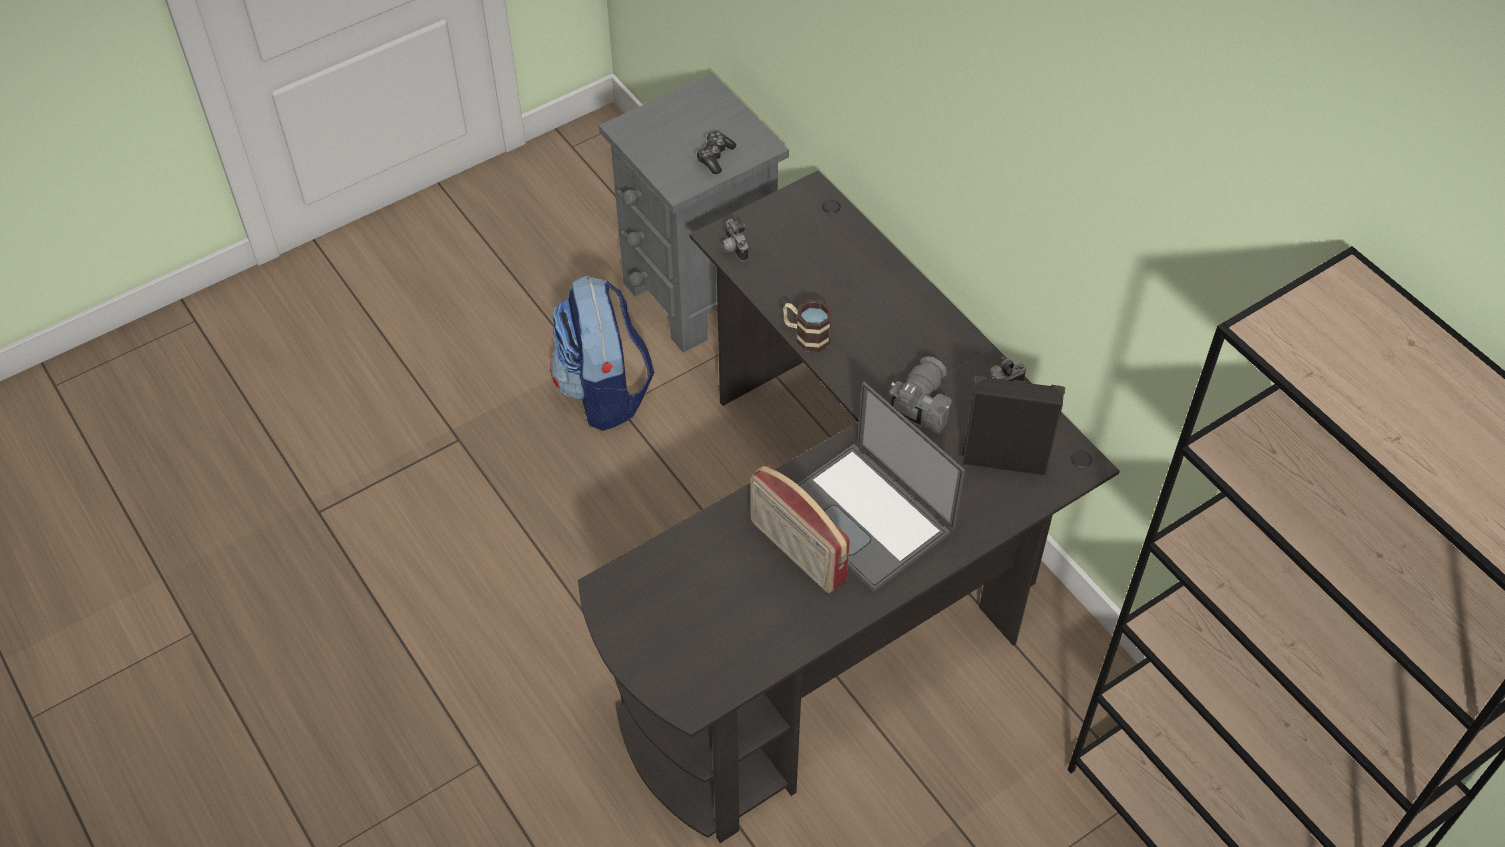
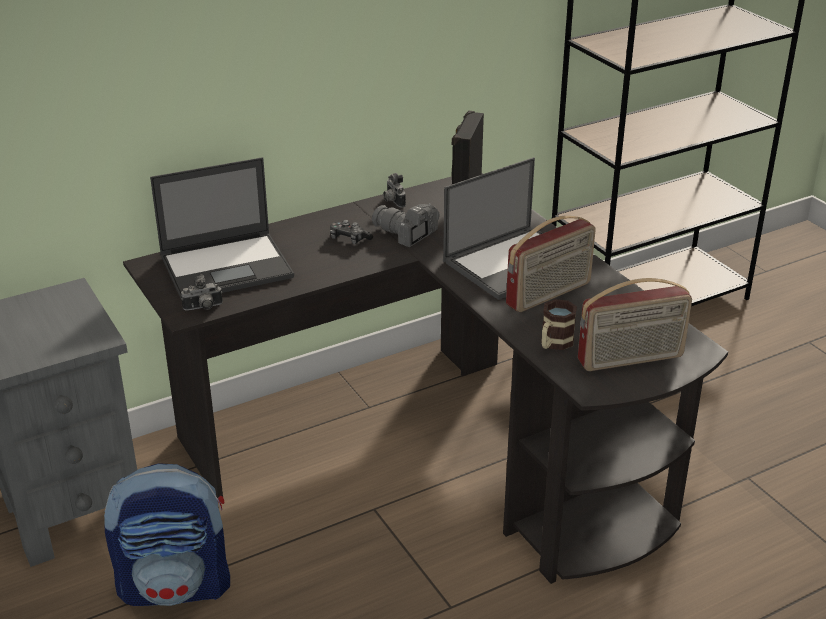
camera: 85 degrees left, 20 degrees down
(665, 630) = (631, 360): none -> radio
(715, 157) = (71, 316): game controller -> game controller (349, 239)
(806, 335) = (321, 278): mug -> mug (553, 344)
(817, 254) = (228, 266): none -> laptop

